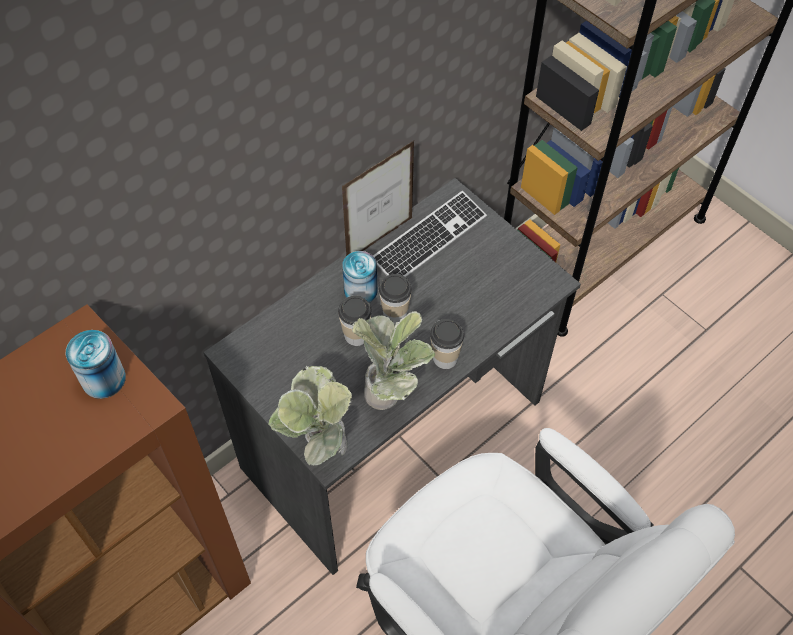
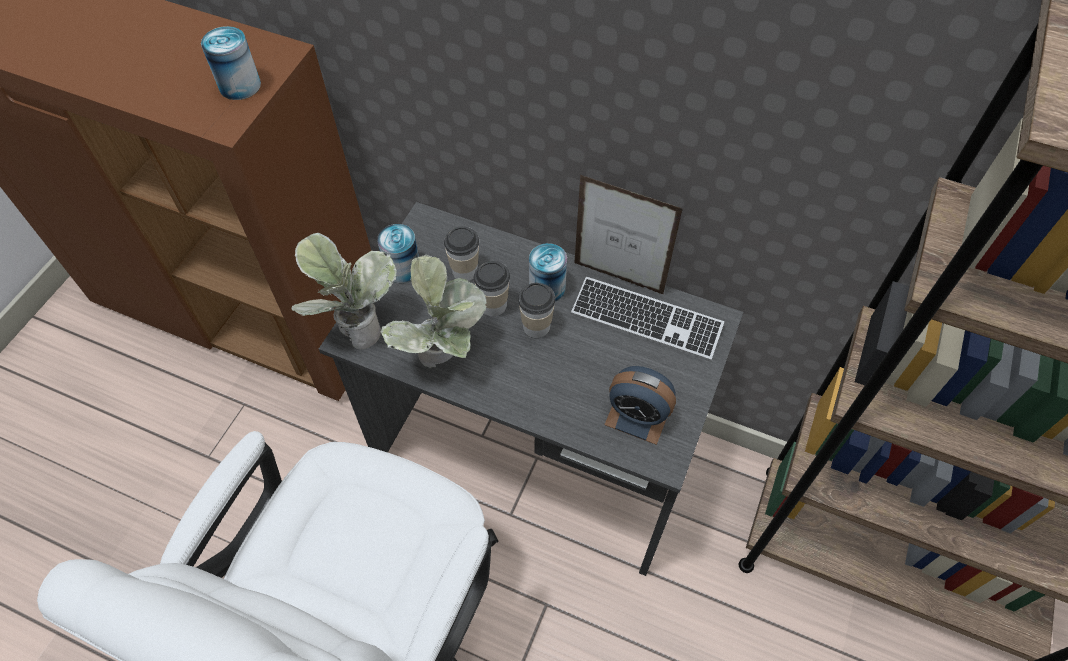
camera: 65 degrees right, 0 degrees up
(275, 389) = (402, 268): none -> can
(445, 358) = (507, 391): cup -> cup (464, 271)
(510, 282) = (637, 416): none -> alarm clock

